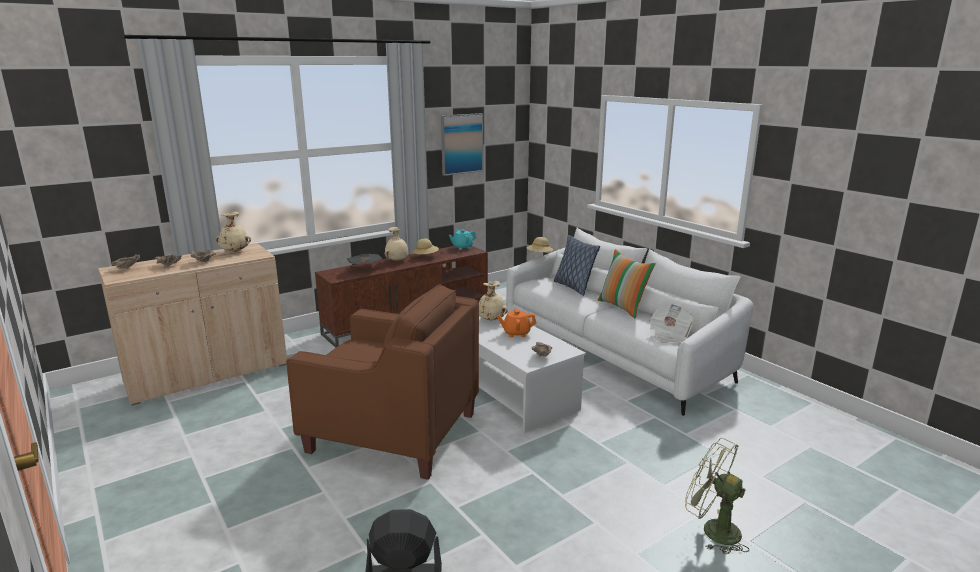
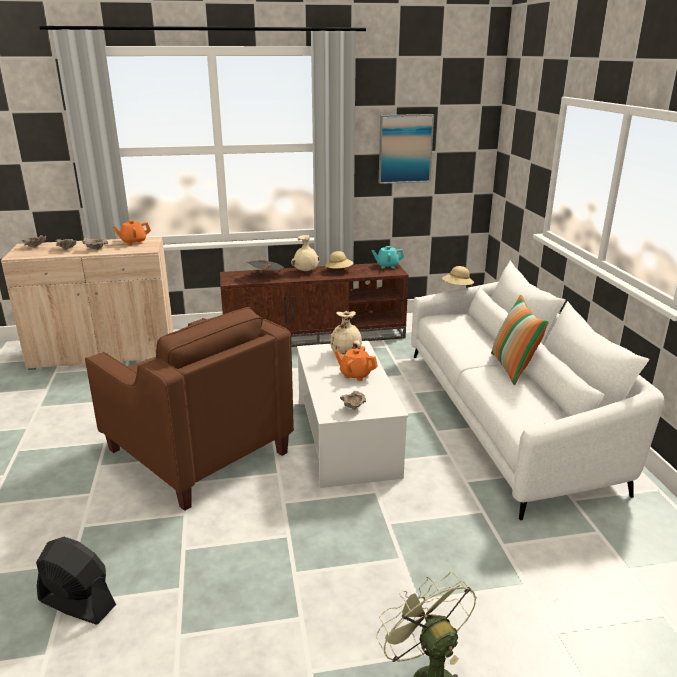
camera: 25 degrees right, 5 degrees up
(235, 251) = (133, 242): beige vase -> orange teapot
(573, 287) = (479, 332): pillow -> none
(669, 335) = (535, 416): newspaper -> none

